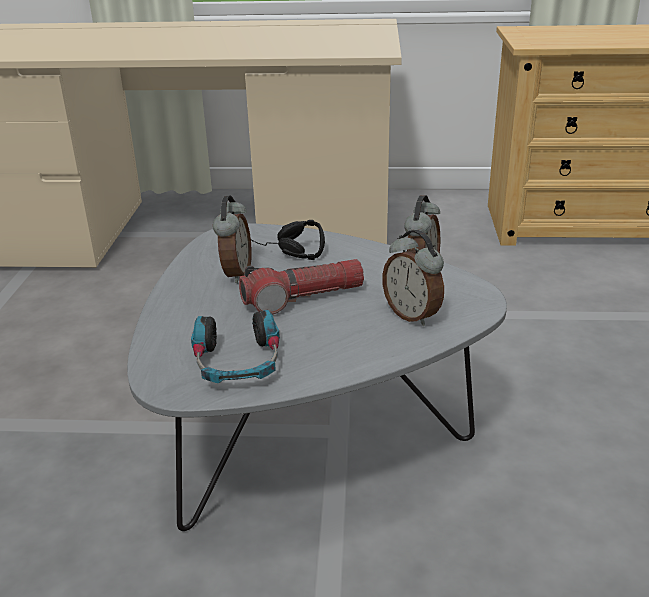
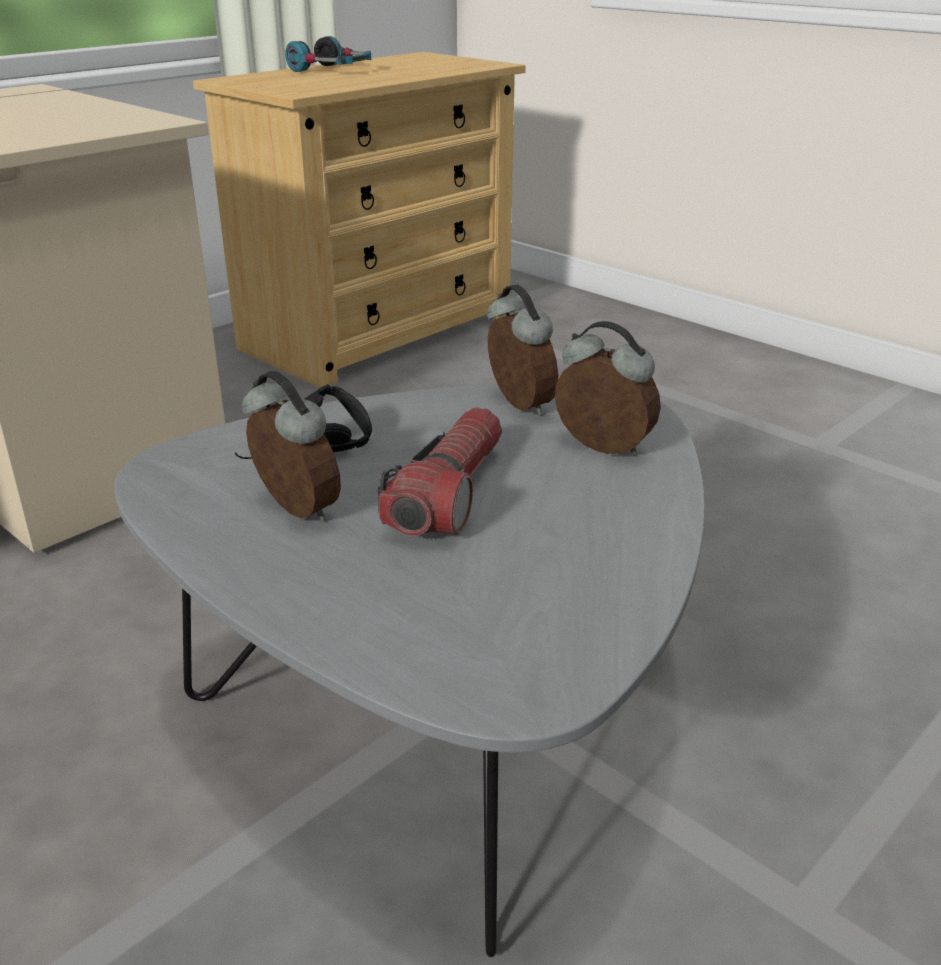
camera: 50 degrees left, 0 degrees up
(238, 363) = (544, 610): headphones -> headphones (332, 70)
(412, 315) = (601, 450): alarm clock -> alarm clock turned 150 degrees counterclockwise

